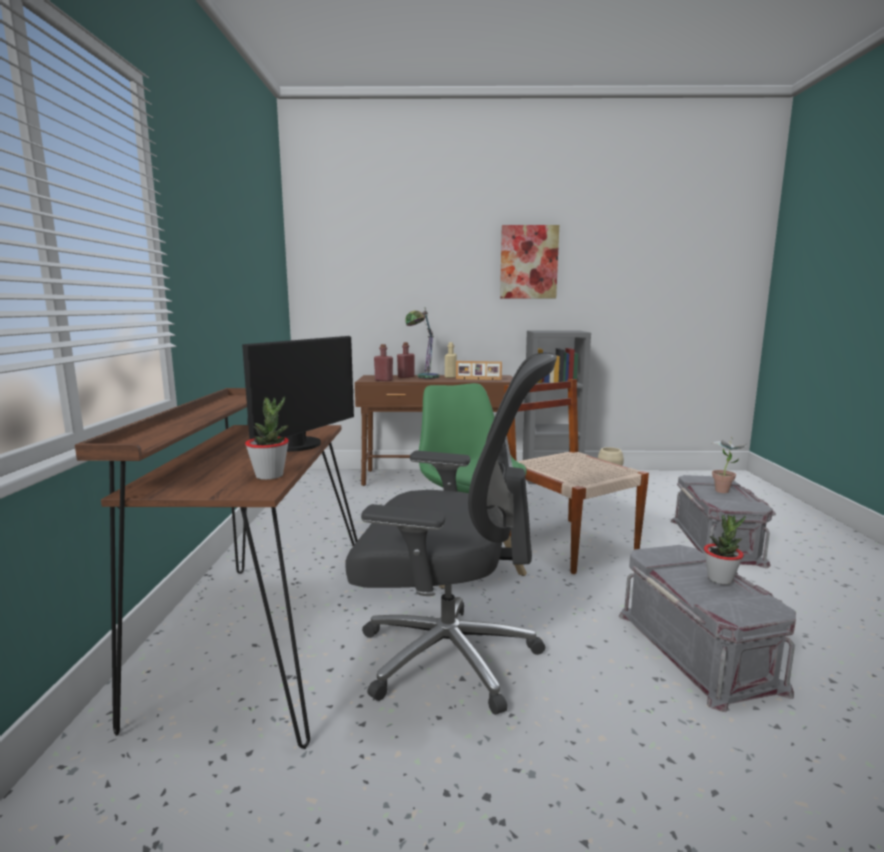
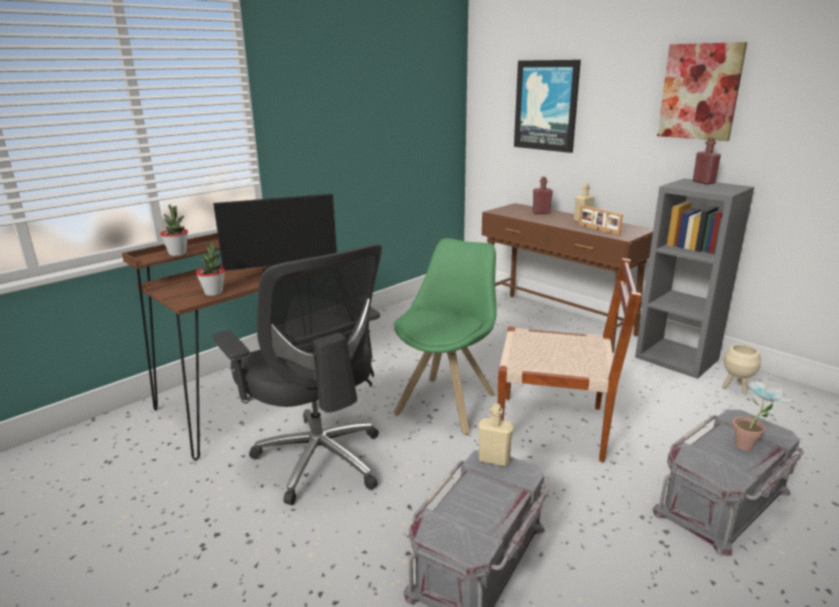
camera: 45 degrees right, 10 degrees up
(383, 380) = (509, 214): red bottle -> red bottle (703, 182)
(388, 278) = (546, 105): none -> picture
(424, 378) = (552, 217): table lamp -> none
(569, 543) = (555, 428): chair -> chair turned 90 degrees clockwise
(654, 553) = (494, 459): none -> beige bottle
(720, 579) = (497, 507): potted plant -> potted plant (178, 253)

